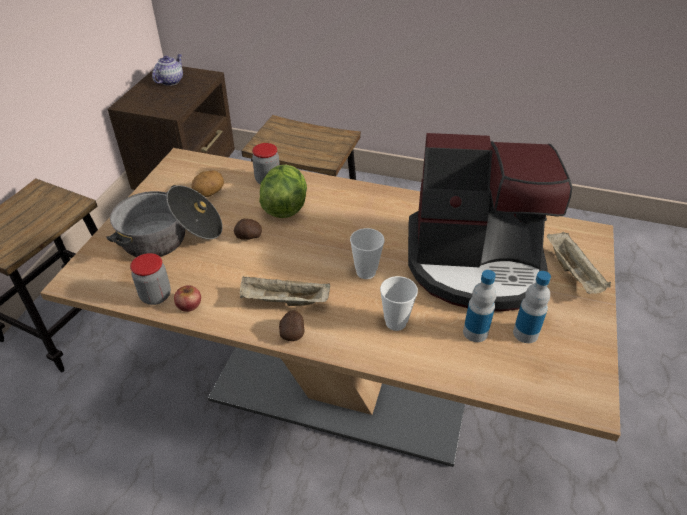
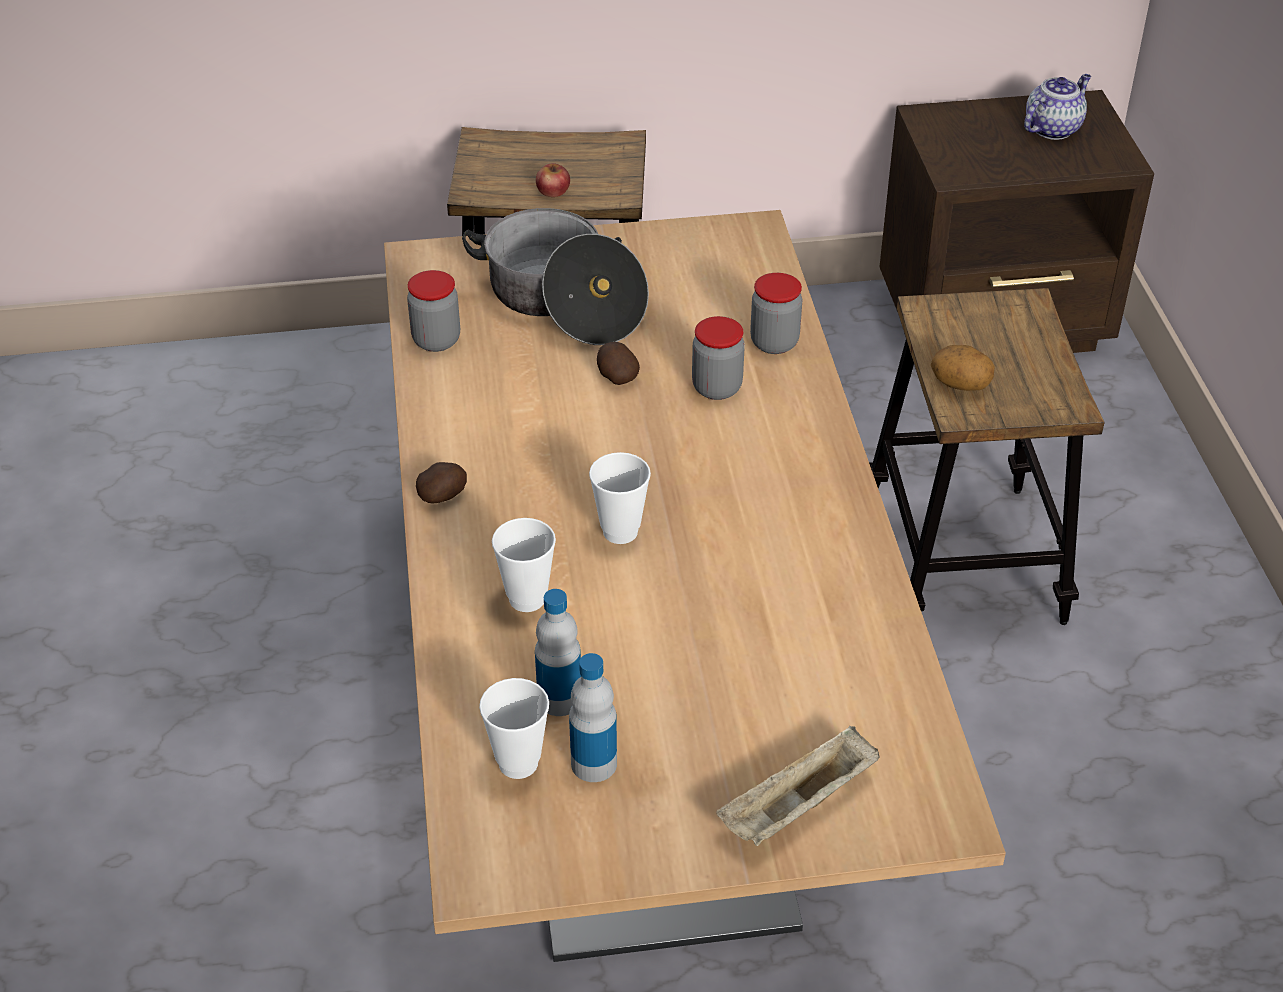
camera: 65 degrees right, 0 degrees up
(170, 81) = (1052, 128): teapot -> teapot turned 45 degrees counterclockwise
(189, 304) = (438, 377): apple -> apple (553, 191)
(209, 193) = (691, 295): potato -> potato (960, 385)
(283, 301) = (499, 464): beige tray -> none
(285, 207) = (717, 388): lettuce -> jar
(475, 264) = (732, 662): coffee machine -> none
(515, 363) = (518, 763): none -> cup

